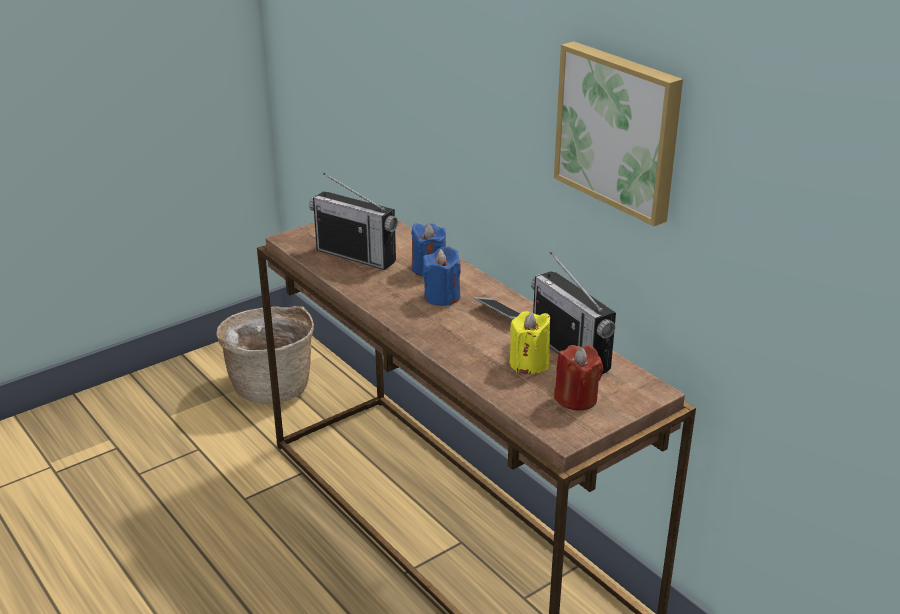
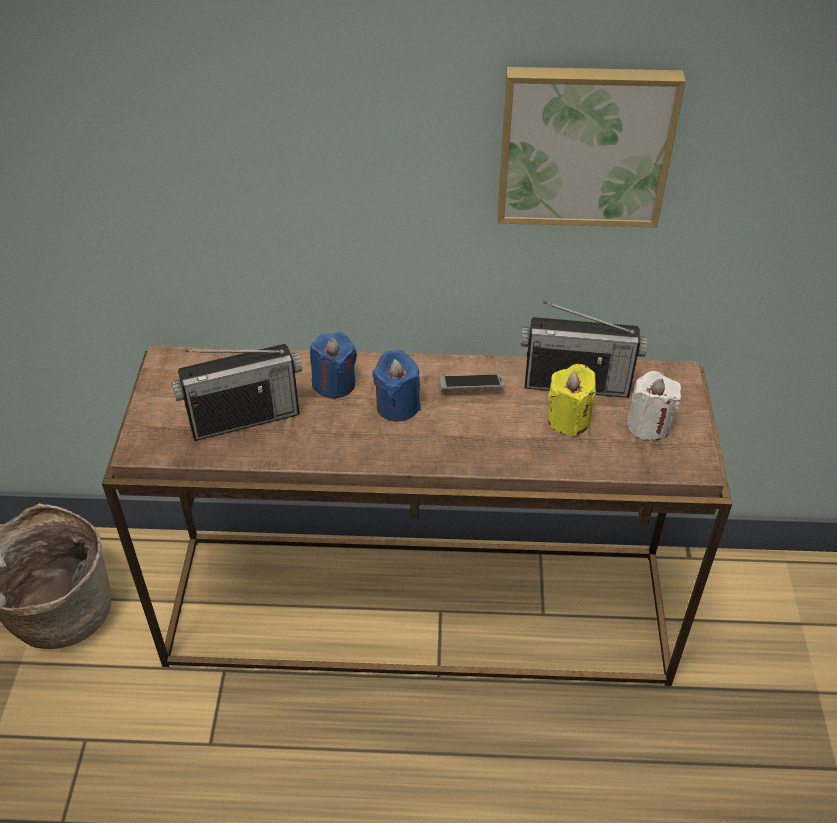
camera: 50 degrees left, 15 degrees up
(576, 398) = (649, 425): red candle -> white candle

